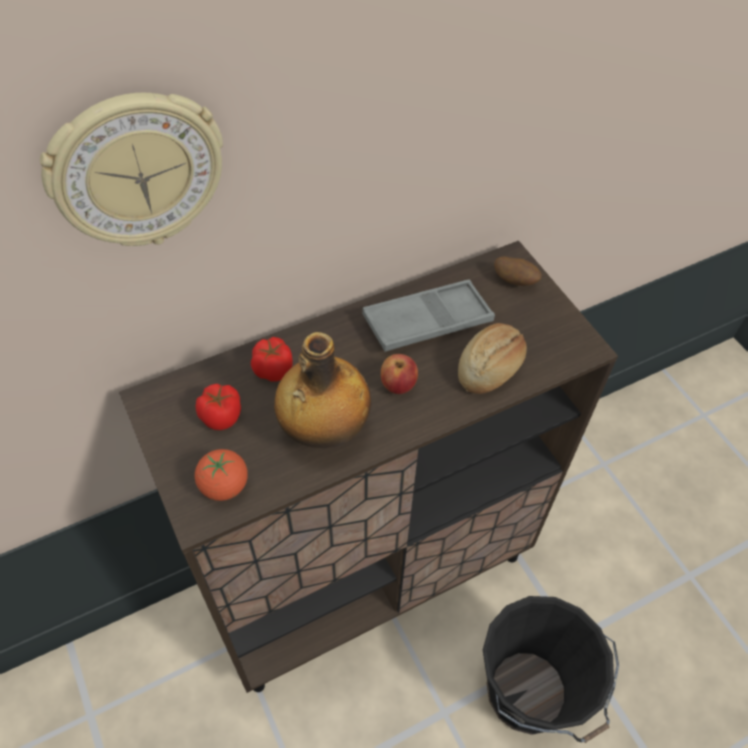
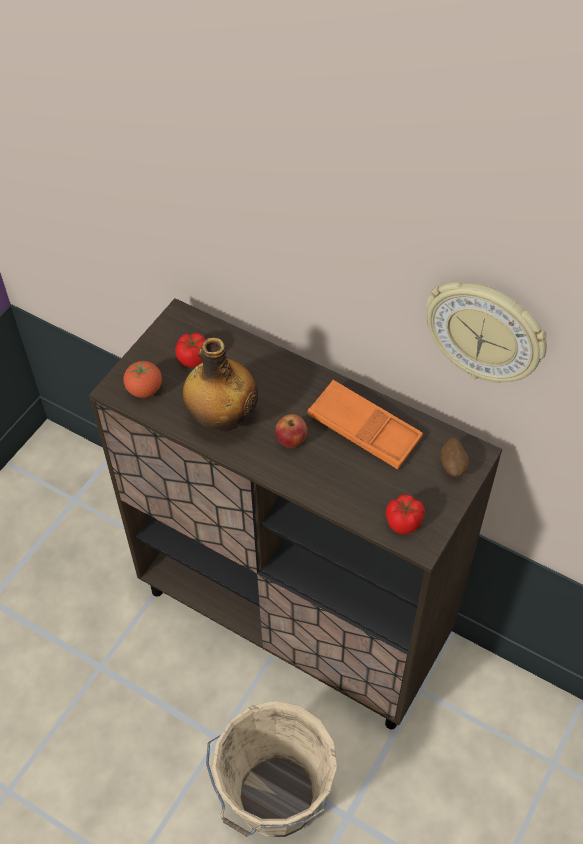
camera: 60 degrees right, 0 degrees up
(137, 172) = (220, 175): wall clock -> wall clock (485, 332)
(273, 369) = (251, 364): tomato -> tomato (404, 522)
(427, 321) = (364, 429): grey tray -> orange tray
(491, 368) = (350, 489): bread -> none
(529, 695) = (274, 800): black bucket -> beige bucket

